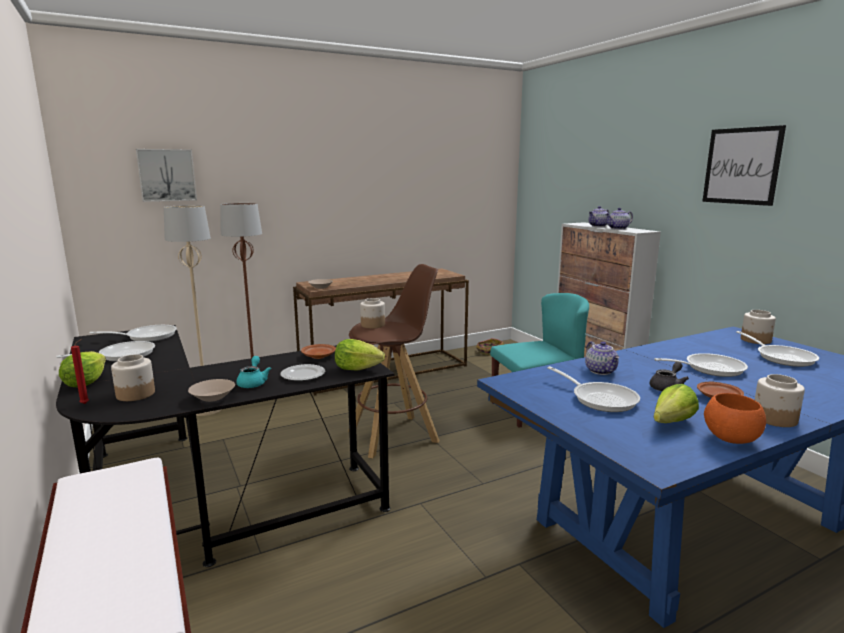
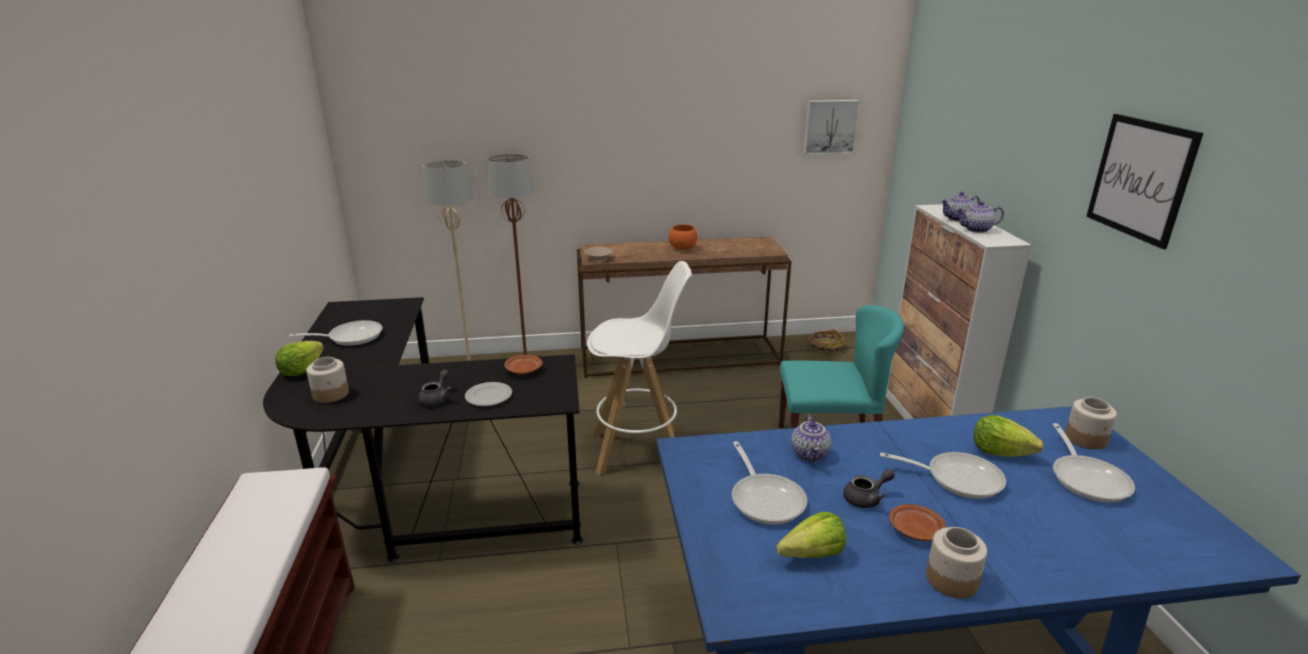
camera: 20 degrees right, 10 degrees up
(86, 403) = (287, 399): red candle -> none
(147, 336) = (388, 312): frying pan -> none
(167, 175) = (437, 121): picture -> picture (830, 126)
(212, 398) = (389, 413): beige bowl -> none
(253, 382) = (437, 398): turquoise teapot -> grey teapot
(357, 369) = (547, 397): lettuce -> lettuce (999, 452)
(372, 325) = (618, 326): jar -> none
(394, 436) = (639, 450): brown stool -> white stool
(730, 439) = (857, 597): orange bowl -> orange bowl (682, 248)

